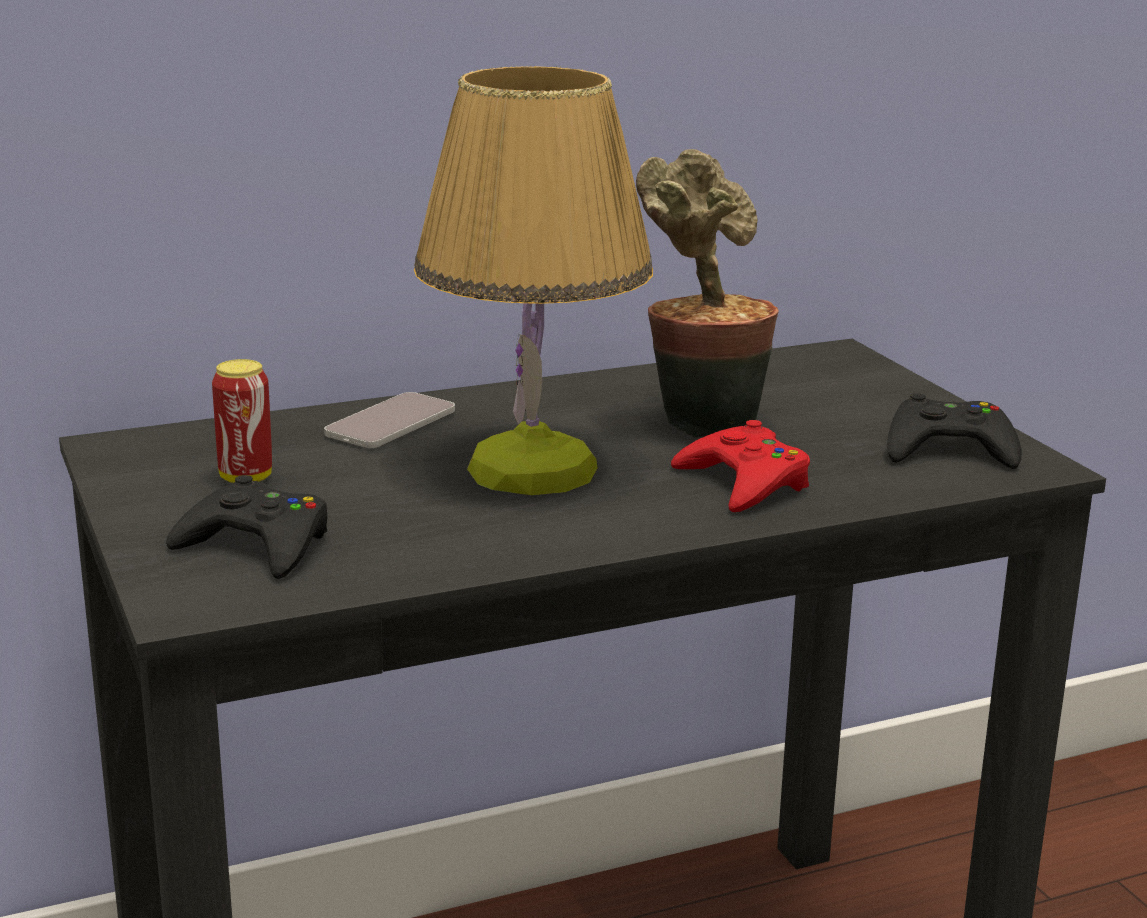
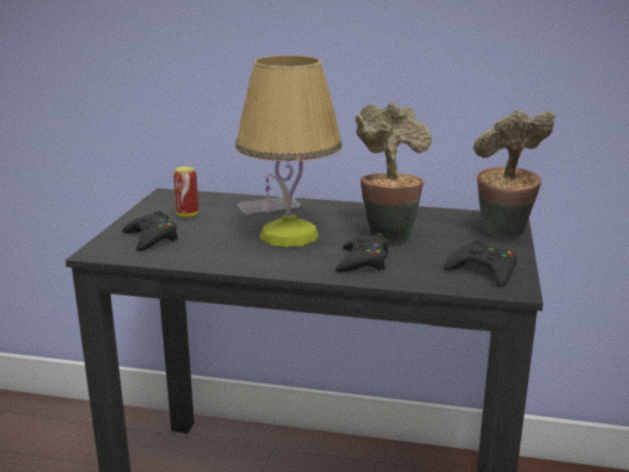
camera: 35 degrees right, 0 degrees up
(744, 483) = (363, 261): red game controller -> black game controller
(877, 380) = (504, 234): none -> potted plant

